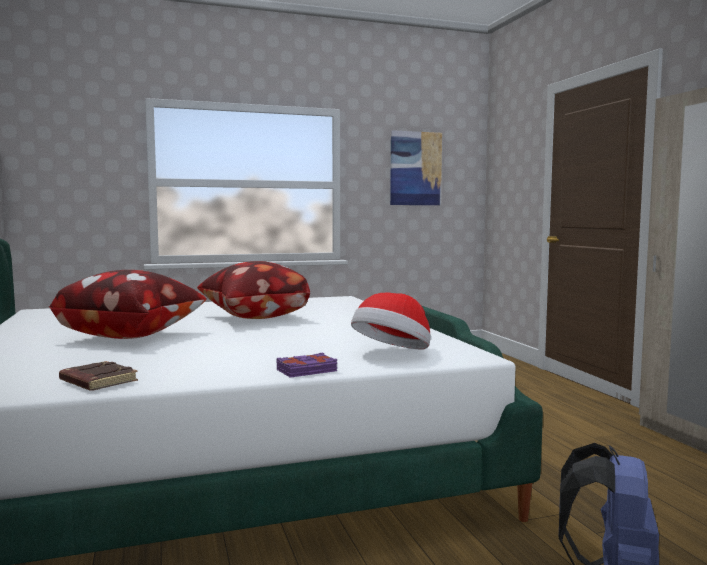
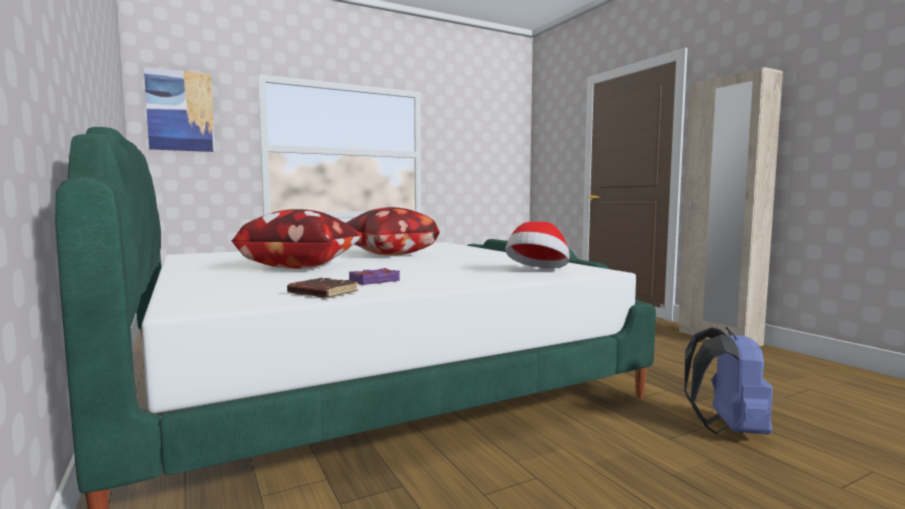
camera: 10 degrees left, 0 degrees up
(307, 371) = (488, 282): purple book -> purple book (375, 281)
(415, 168) = (478, 143): picture -> picture (180, 111)

